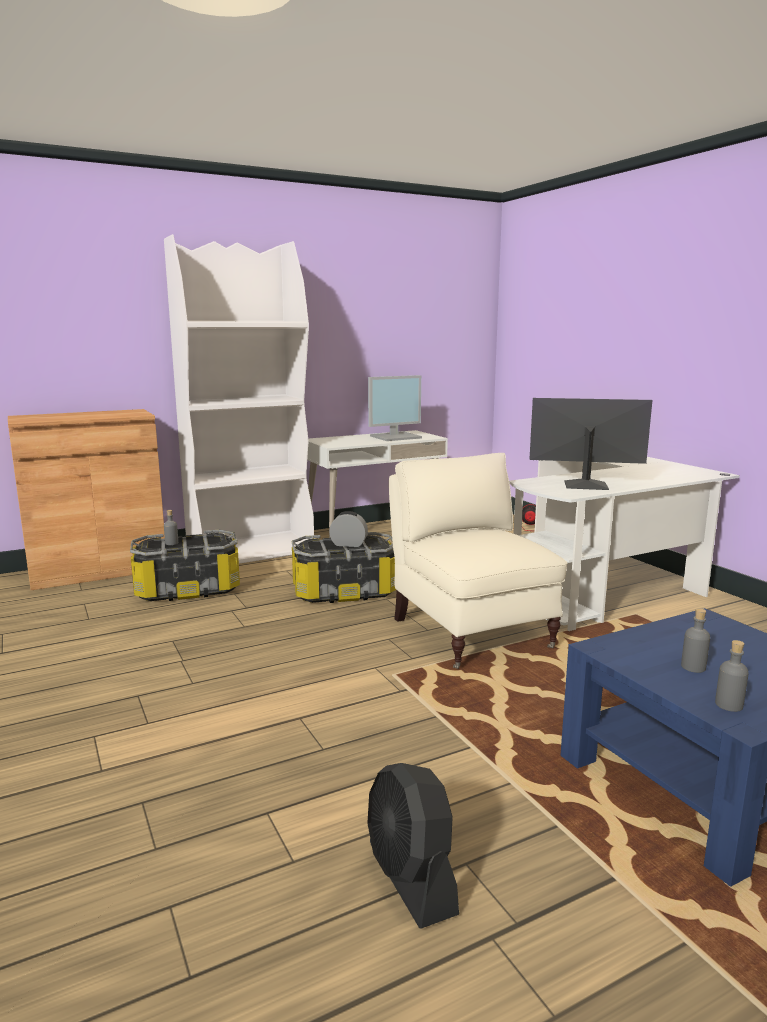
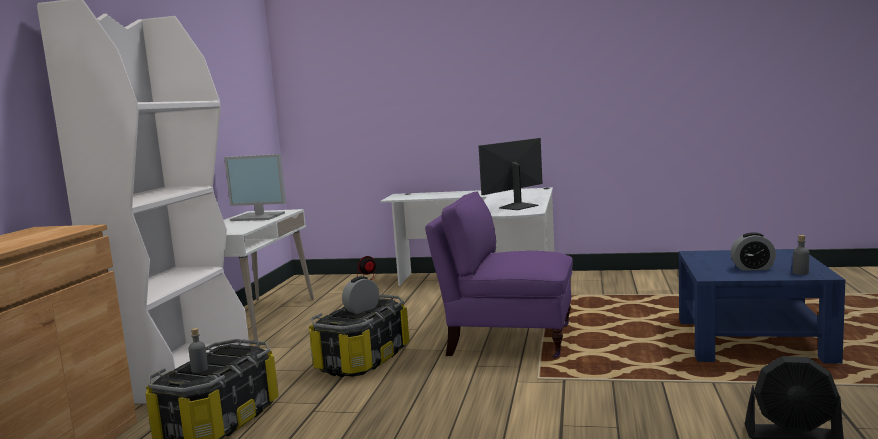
camera: 50 degrees left, 5 degrees down
(396, 437) = (259, 217): monitor -> monitor turned 90 degrees clockwise
(470, 632) = (506, 340): beige armchair -> purple armchair
(693, 667) = (752, 268): grey bottle -> alarm clock

